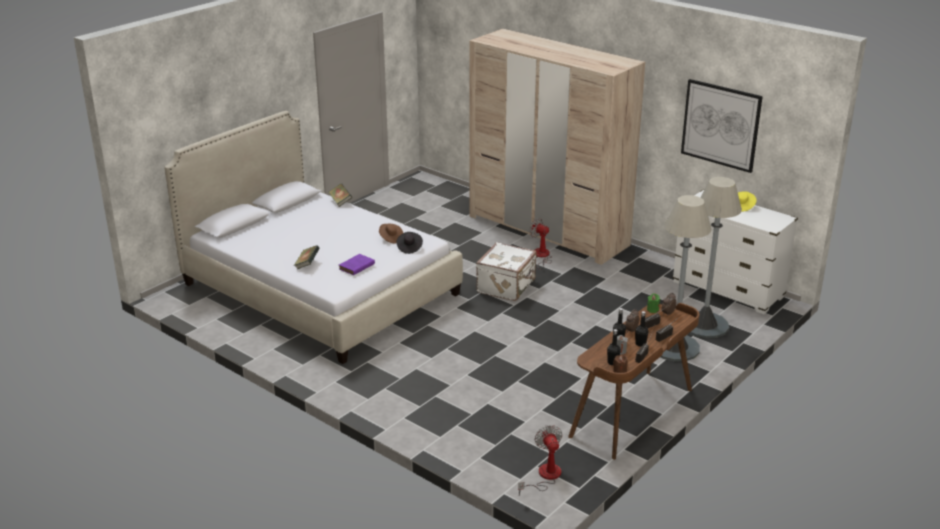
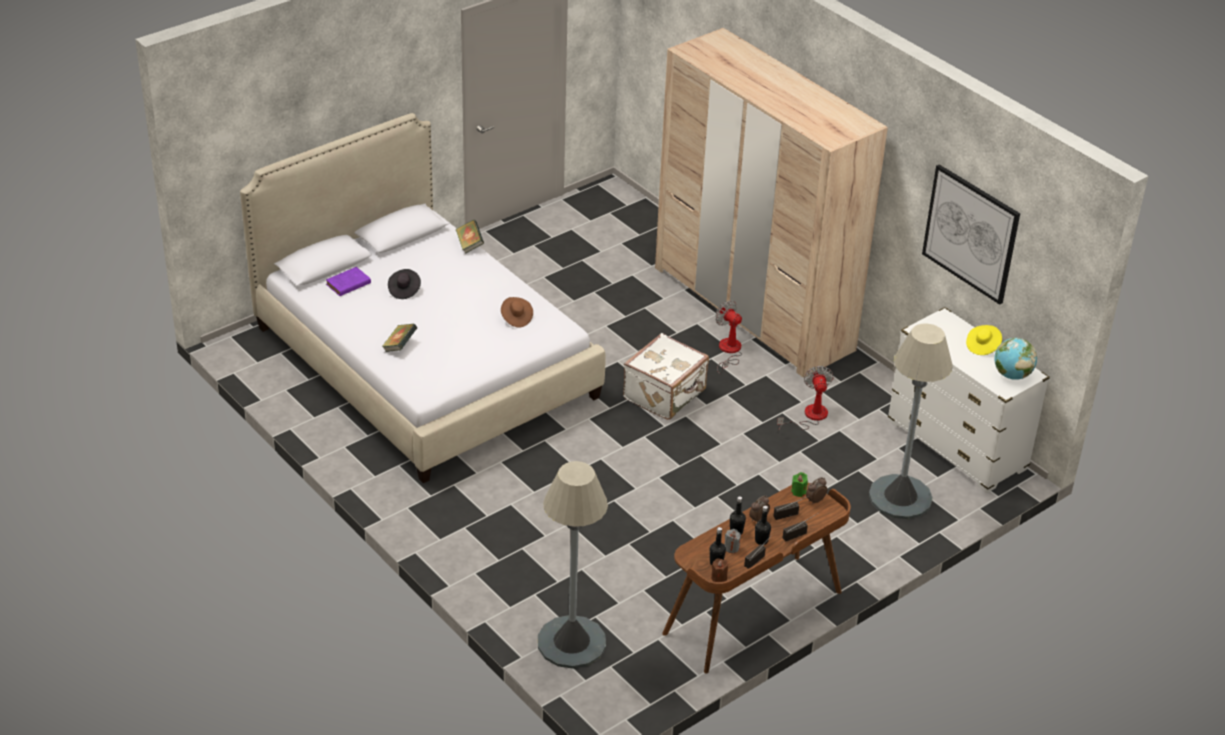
camera: 10 degrees right, 10 degrees up
(356, 267) = (458, 360): purple book -> purple book (347, 284)
(409, 248) = (535, 338): black hat -> black hat (404, 290)
(544, 476) = (614, 682): fan -> fan (809, 416)
(675, 347) = (847, 526): grey floor lamp -> grey floor lamp (571, 642)
(771, 219) = (1012, 375): none -> globe

